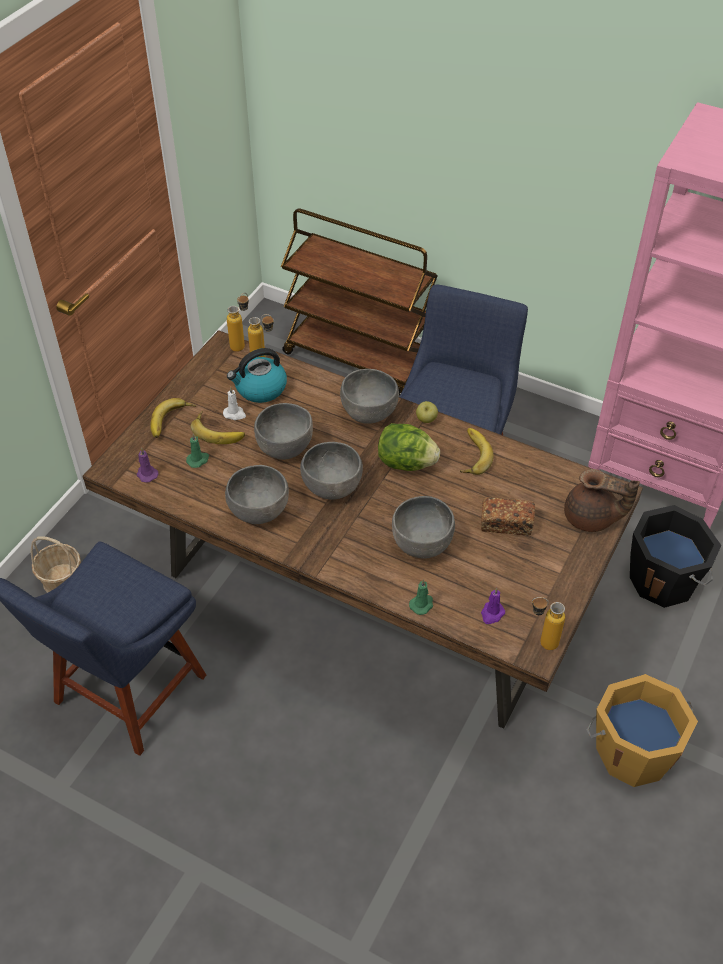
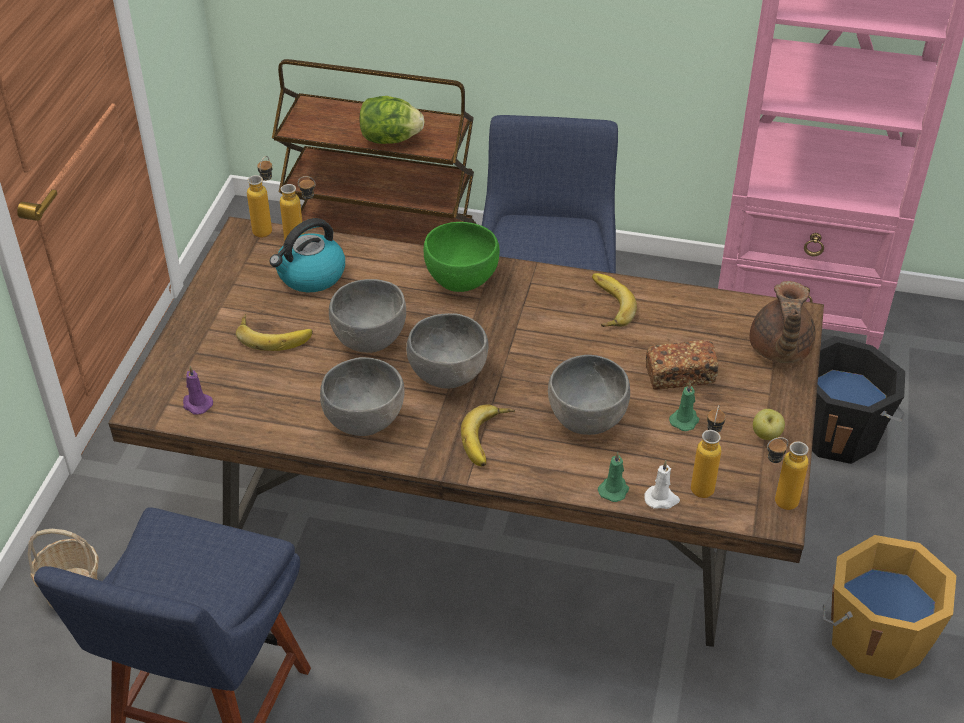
camera: 15 degrees left, 5 degrees down
(172, 421) = (208, 335): banana -> banana (490, 439)
(198, 460) = (260, 374): green candle -> green candle (685, 420)
(235, 414) = (288, 311): white candle -> white candle (662, 499)
(368, 414) = (460, 281): grey bowl -> green bowl
(406, 463) = (529, 329): lettuce -> lettuce (390, 139)
(426, 420) = (535, 275): apple -> apple (766, 435)
(492, 614) = (704, 483): purple candle -> bottle
(591, 518) = (778, 350): brown teapot -> brown teapot turned 90 degrees clockwise

